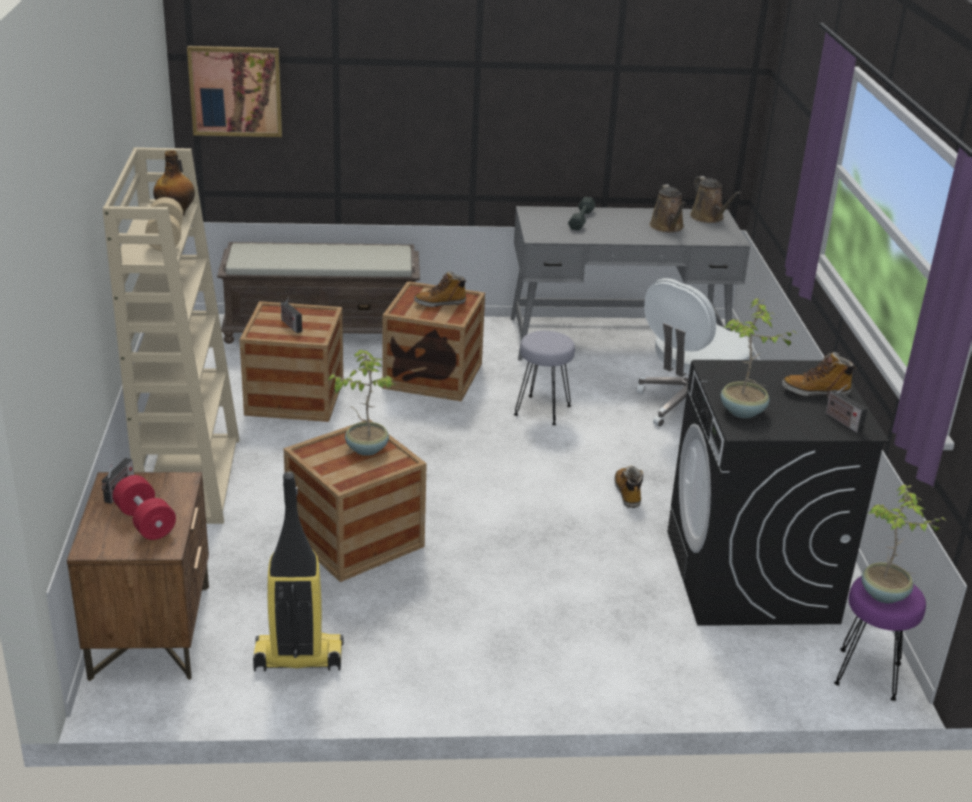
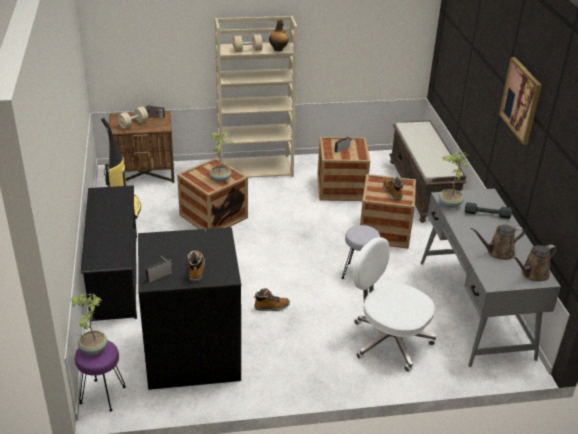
camera: 85 degrees right, 5 degrees up
(145, 522) = (133, 124): red dumbbell -> beige dumbbell
(235, 91) = (447, 40): picture -> picture (521, 100)
(544, 669) = (115, 276): none -> black shoe rack
(743, 412) = (169, 240): potted plant -> potted plant (449, 204)

